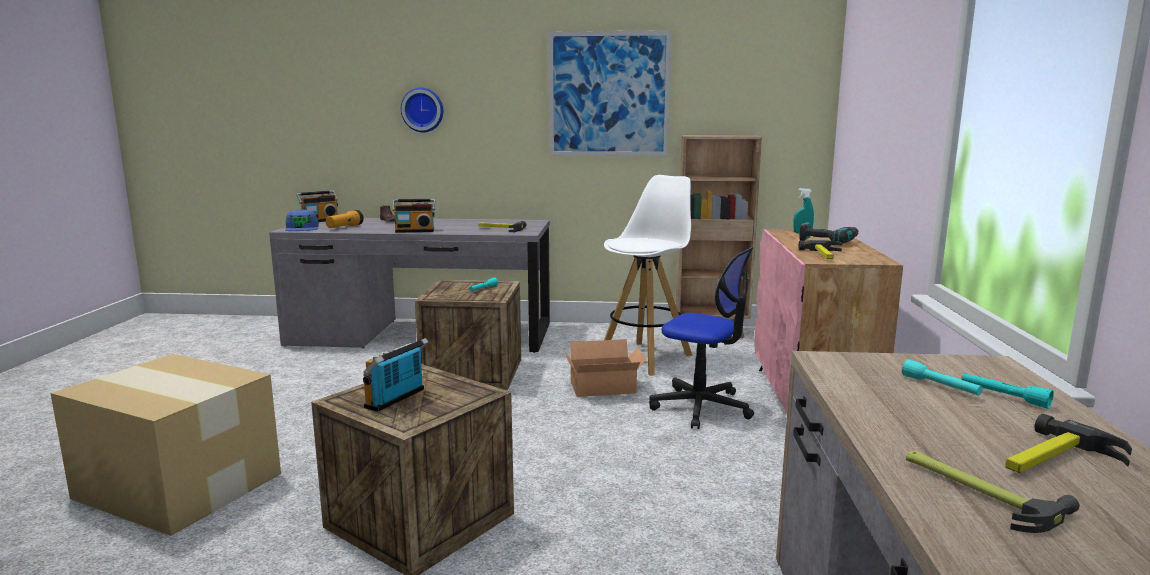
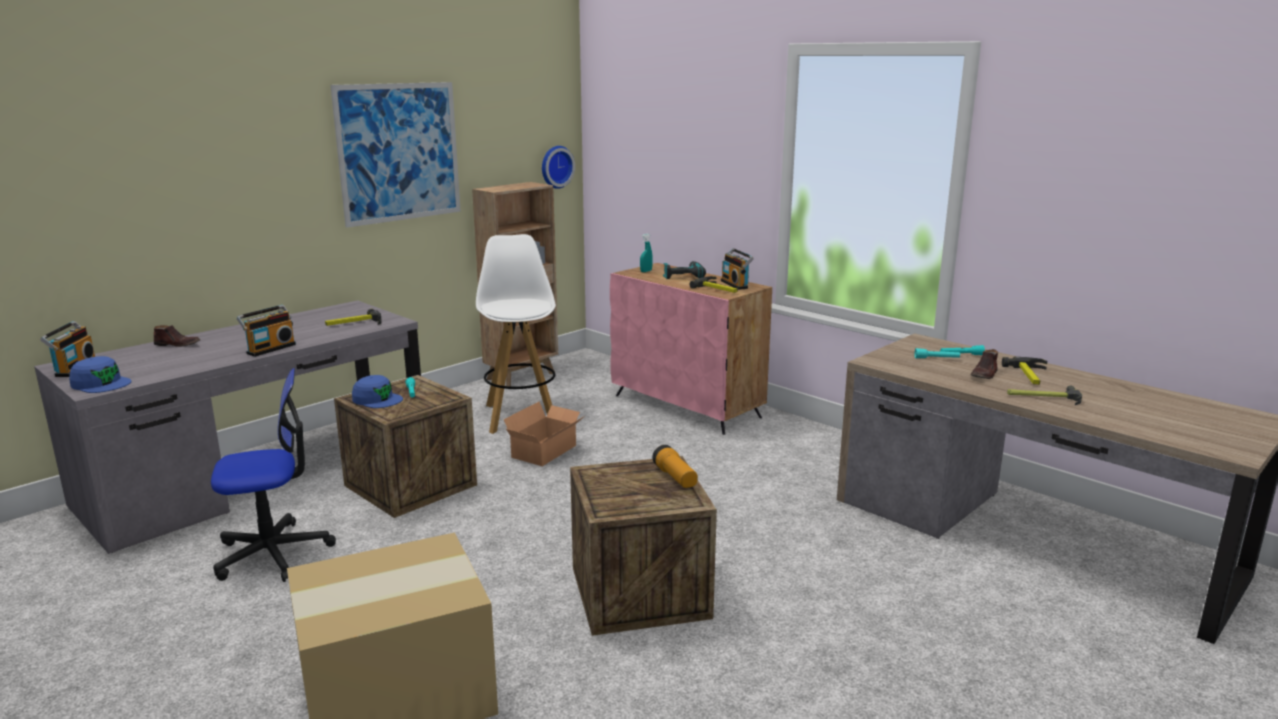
camera: 50 degrees left, 5 degrees up
(345, 227) = (157, 367): flashlight -> flashlight (675, 478)
(397, 399) = (637, 492): radio -> radio (736, 284)
(423, 110) = (183, 190): wall clock -> wall clock (555, 166)
(454, 287) = (377, 399): none -> blue cap
(701, 407) = (636, 437): office chair -> office chair (273, 553)
(961, 427) = (984, 374): none -> brown shoe

